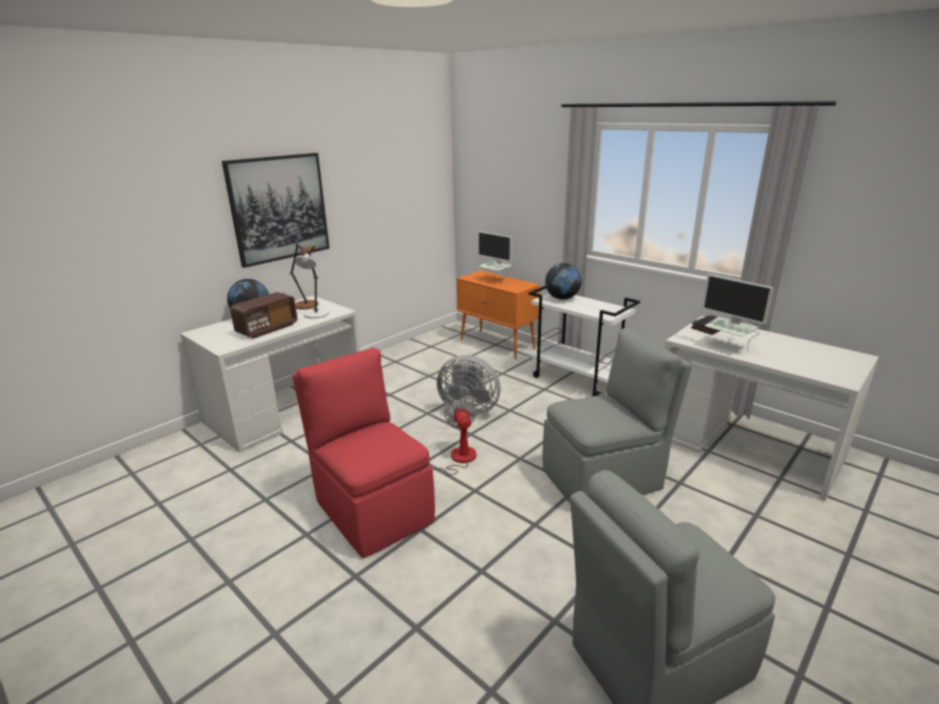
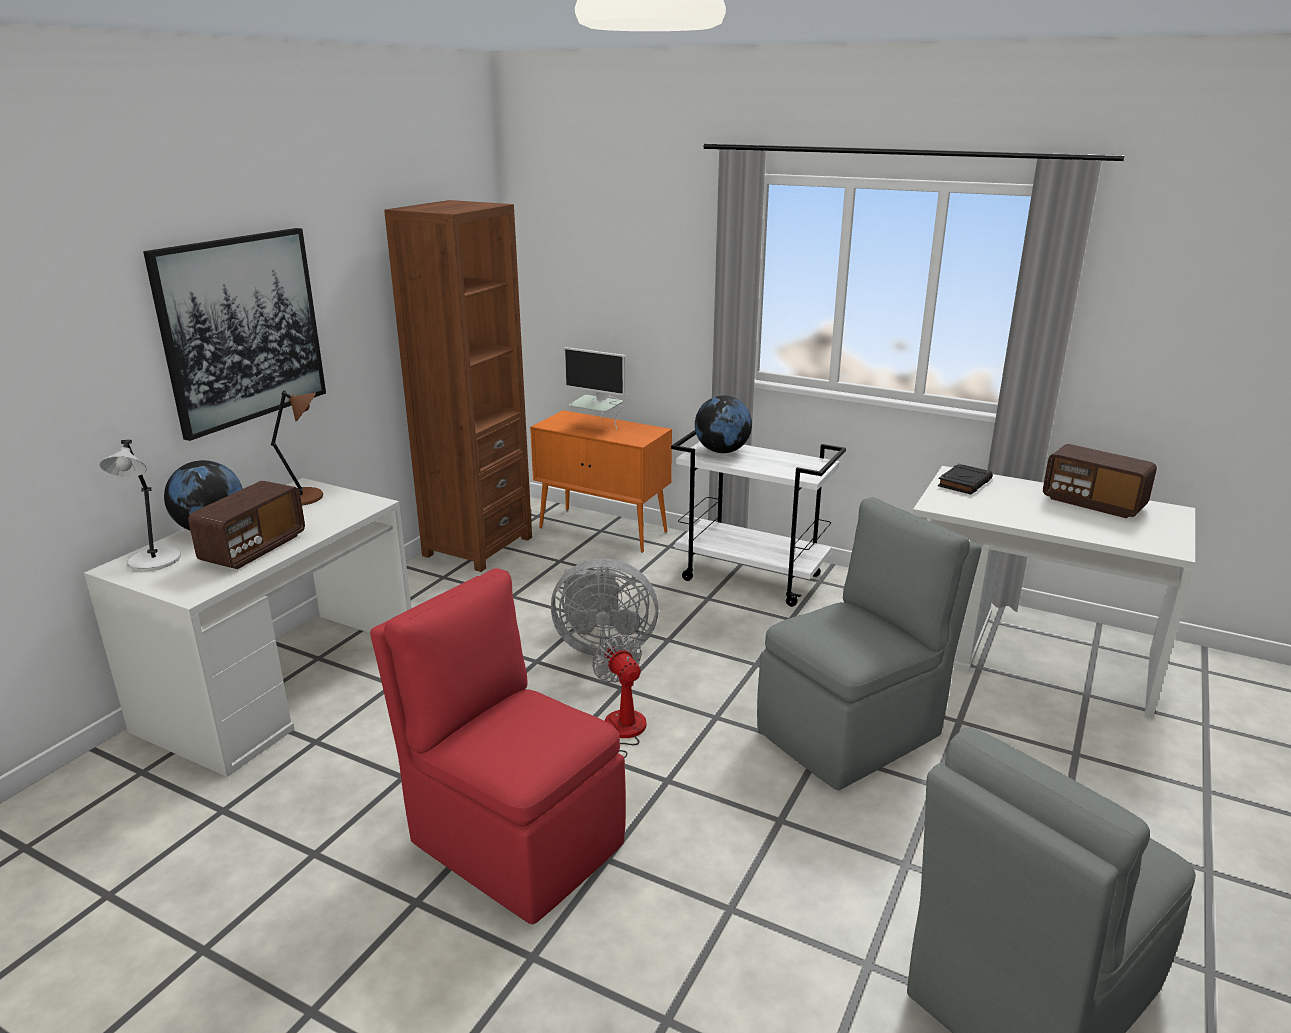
camera: 15 degrees left, 0 degrees up
(316, 314) = (330, 514): grey table lamp -> grey table lamp (154, 561)
(421, 346) = (477, 546): none -> brown bookcase
(728, 346) = (1002, 511): monitor -> none
(799, 347) = (1093, 503): none -> radio

